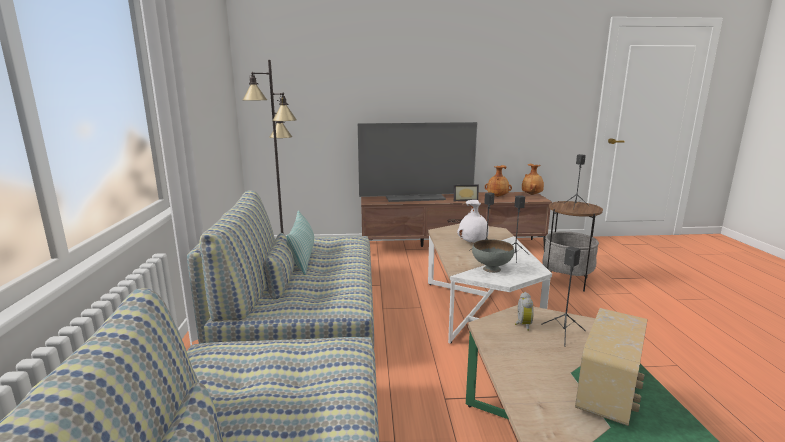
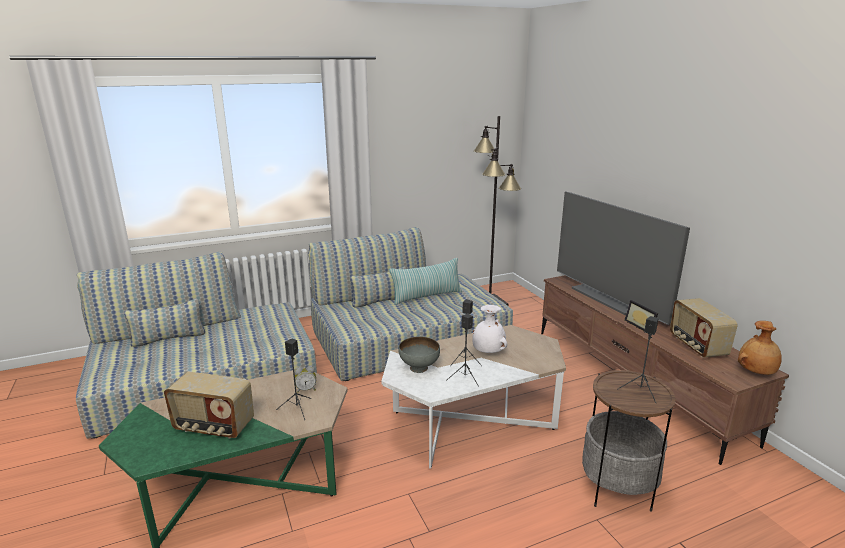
camera: 70 degrees right, 5 degrees up
(497, 196) = (696, 346): brown vase -> radio

